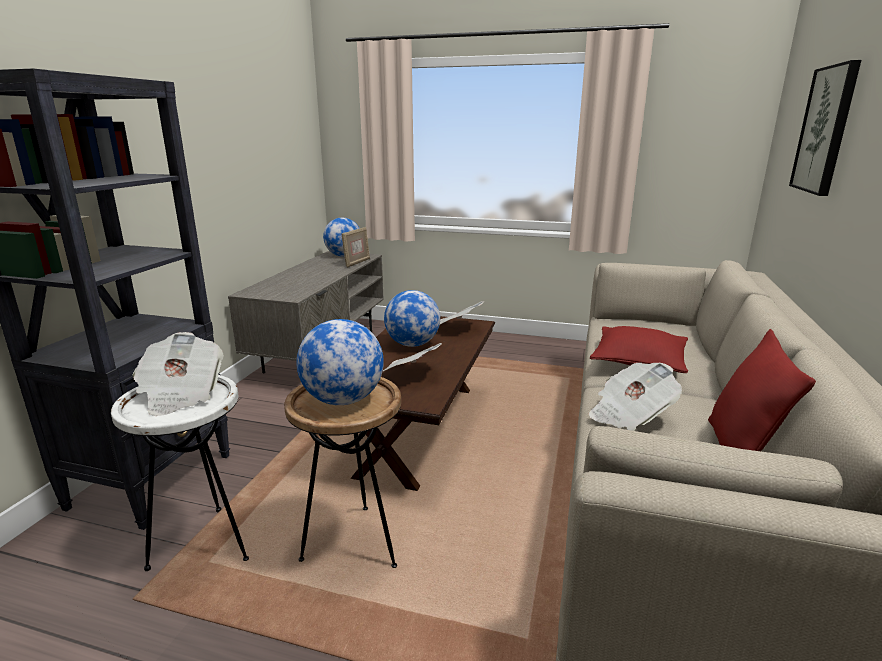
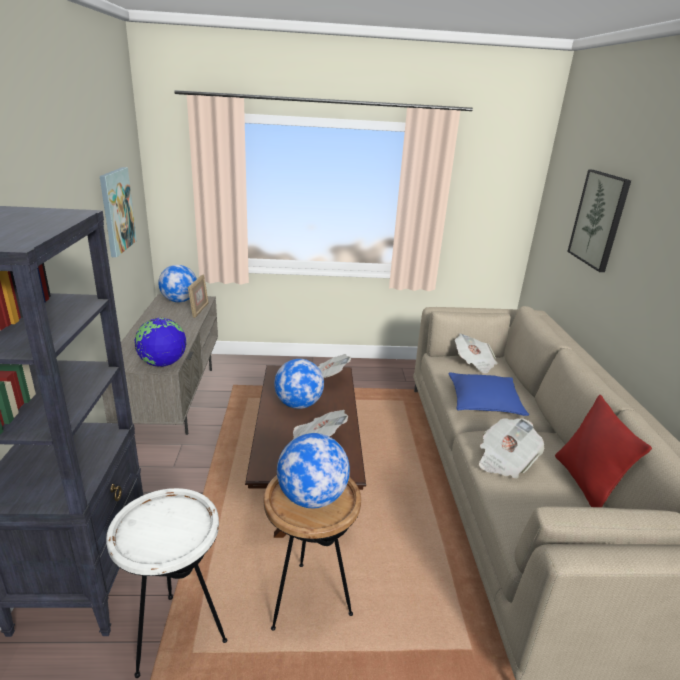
camera: 20 degrees left, 5 degrees up
(181, 394) = (161, 518): newspaper -> newspaper (474, 362)
(276, 151) = (116, 211): none -> picture
(289, 295) = (162, 363): none -> globe
(638, 360) = (484, 402): red pillow -> blue pillow

